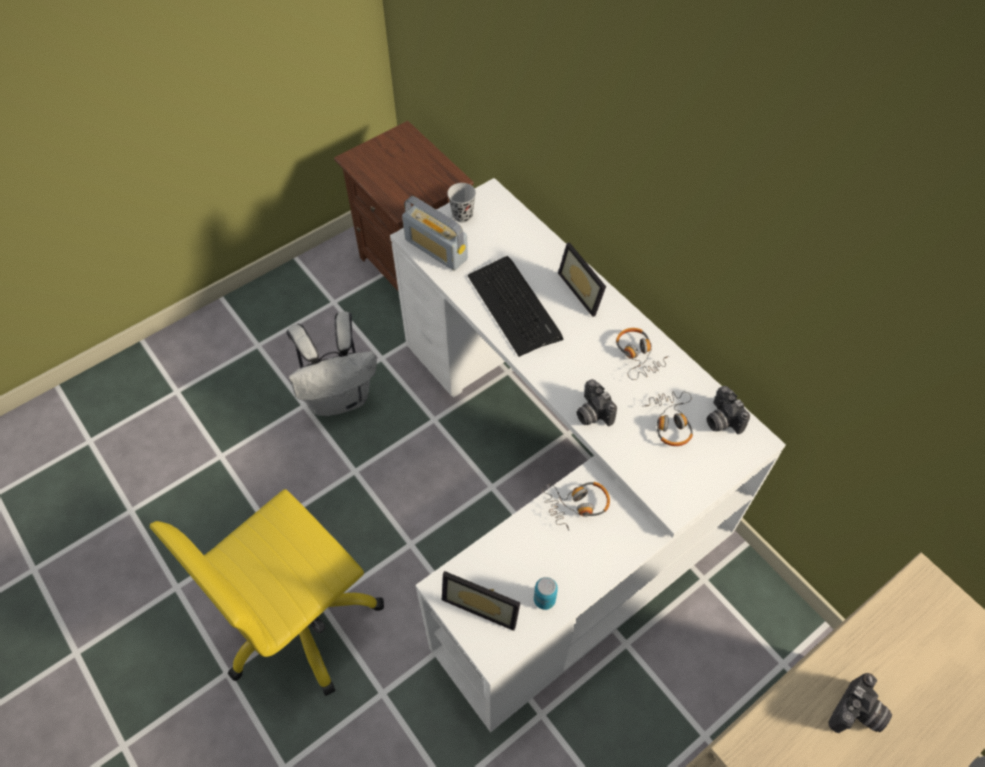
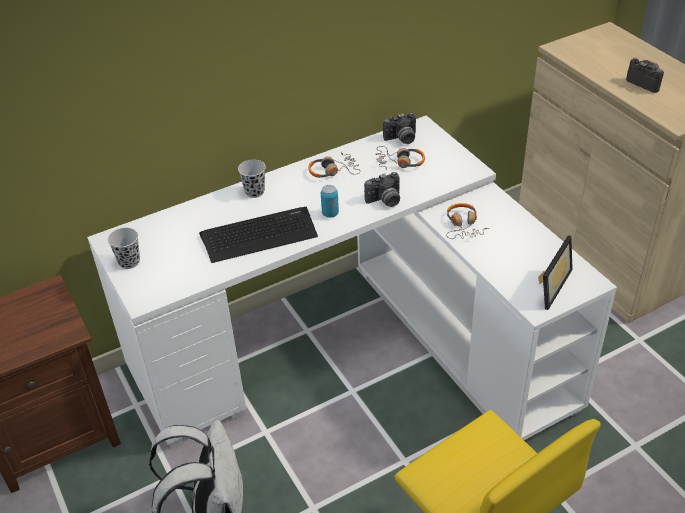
camera: 80 degrees left, 15 degrees down
(436, 249) = (168, 283): radio -> none
(544, 600) = (545, 251): can -> can (330, 213)
(585, 290) = (254, 192): picture frame -> black cup

